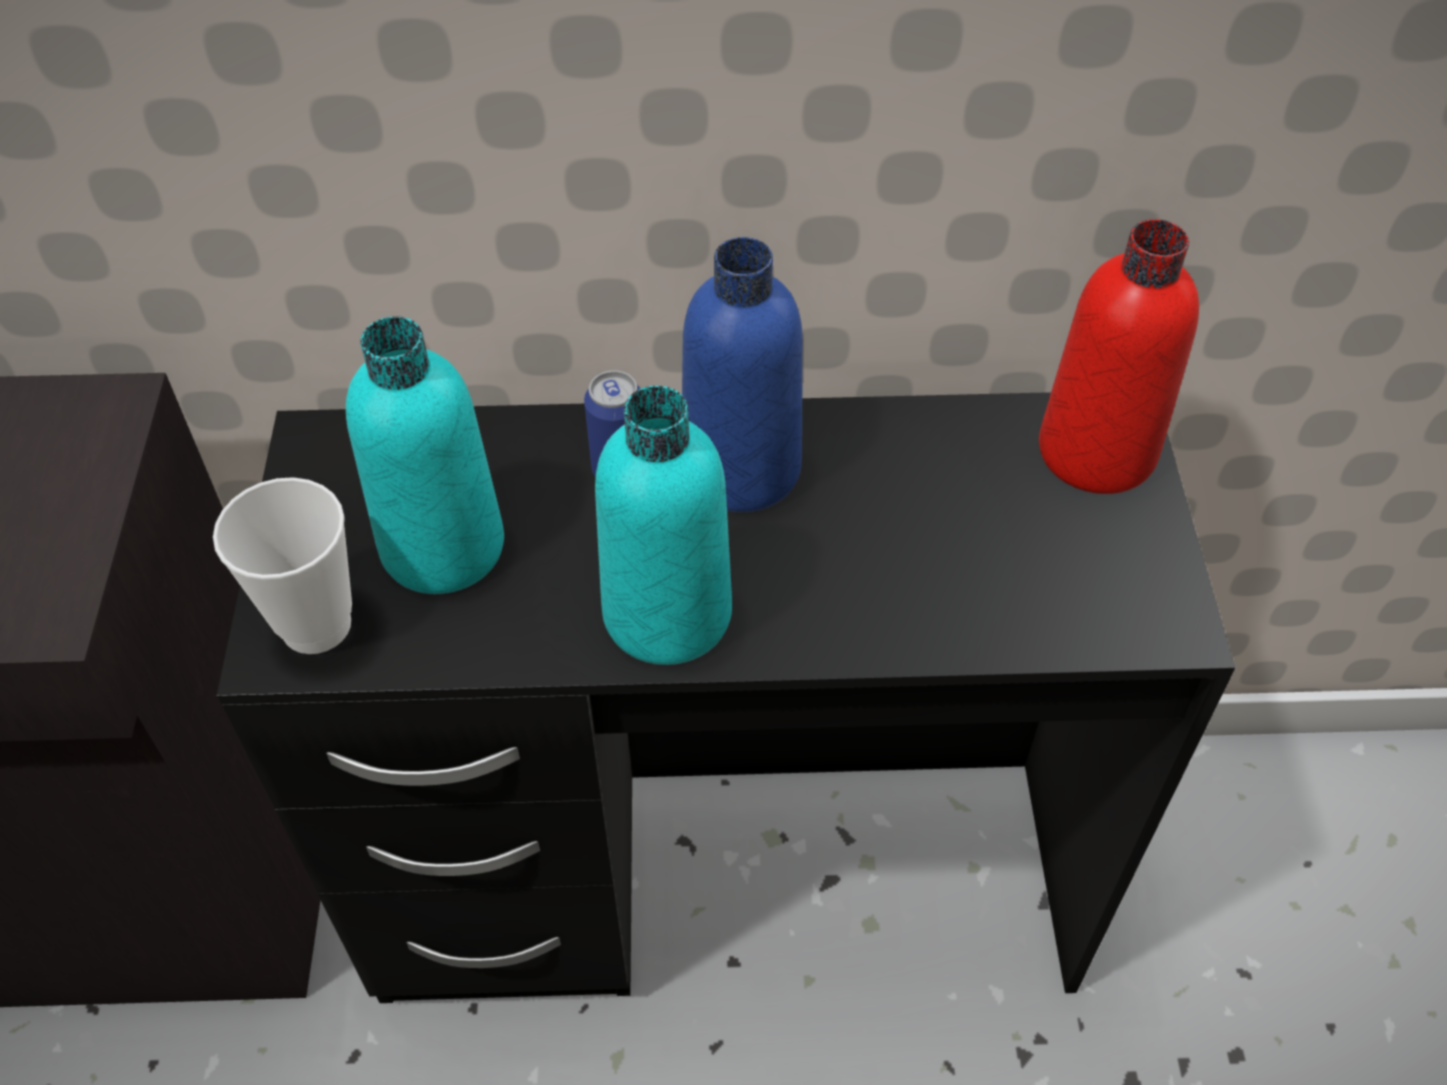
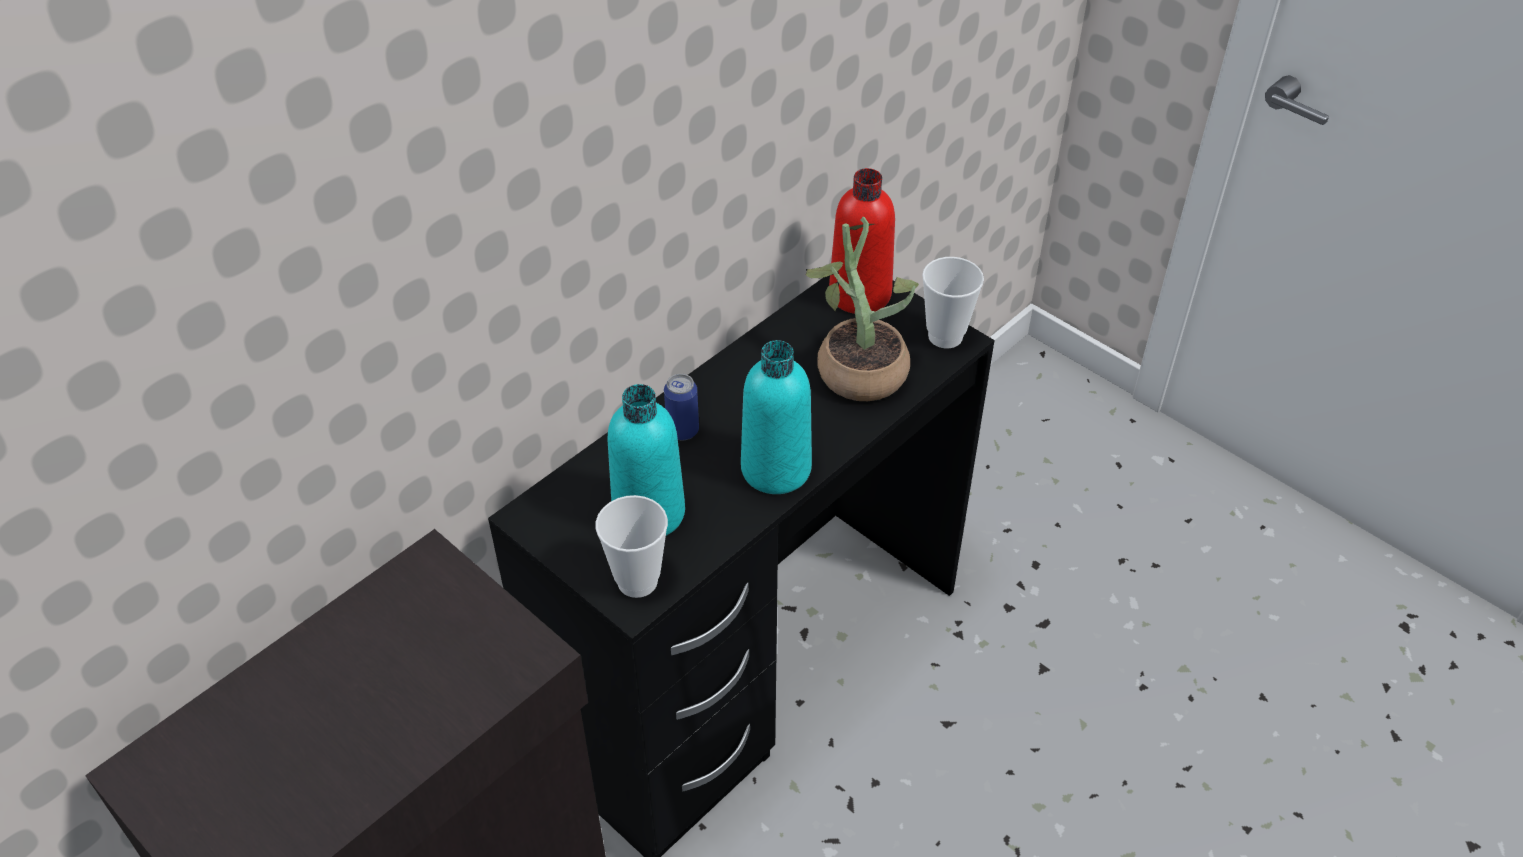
camera: 45 degrees left, 5 degrees down
(741, 469) = (733, 395): blue bottle -> none
(962, 552) = (856, 366): none -> potted plant
(1156, 604) = (945, 336): none -> cup

